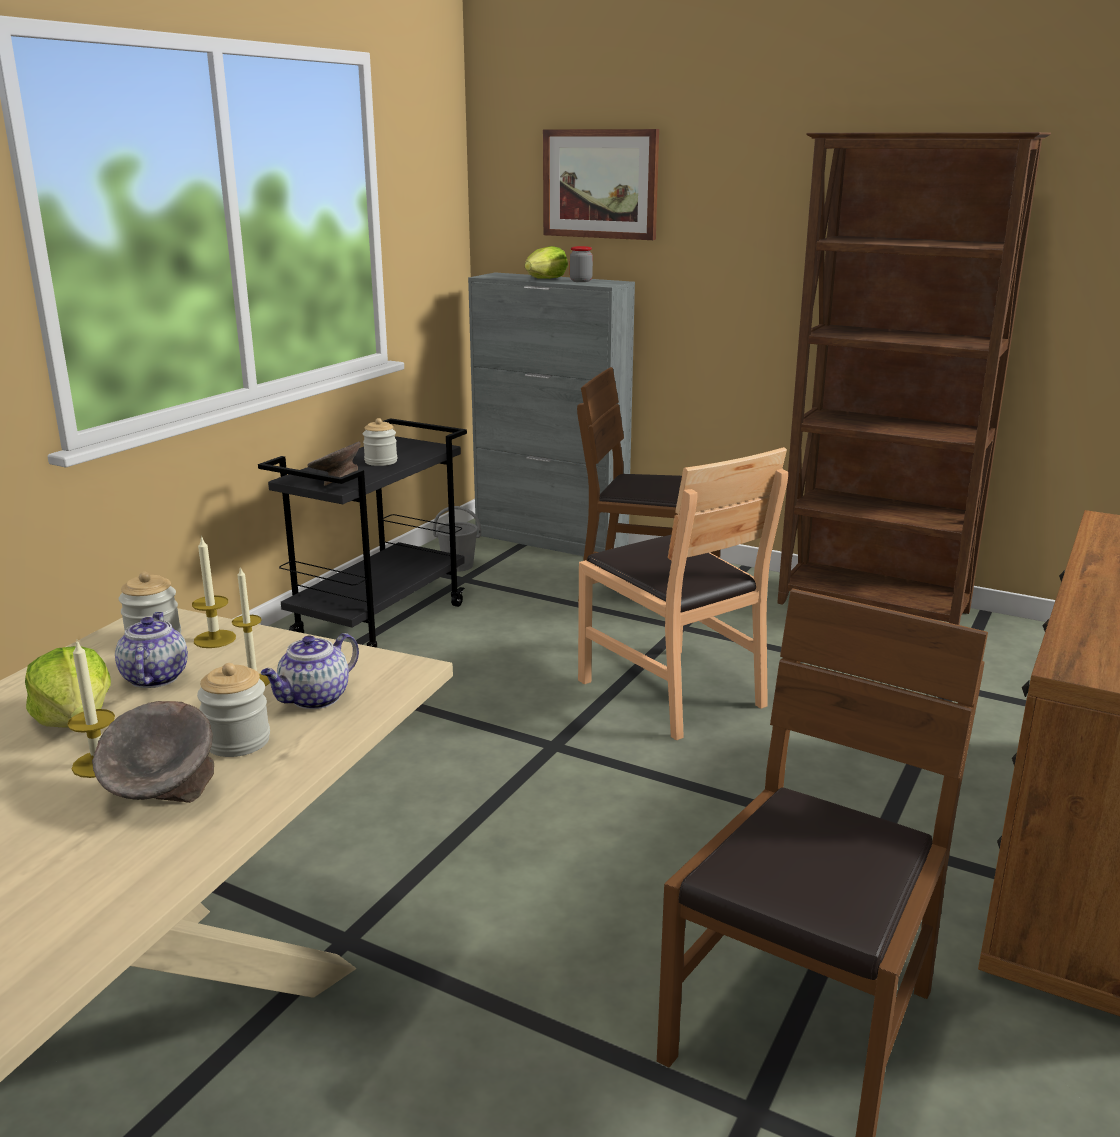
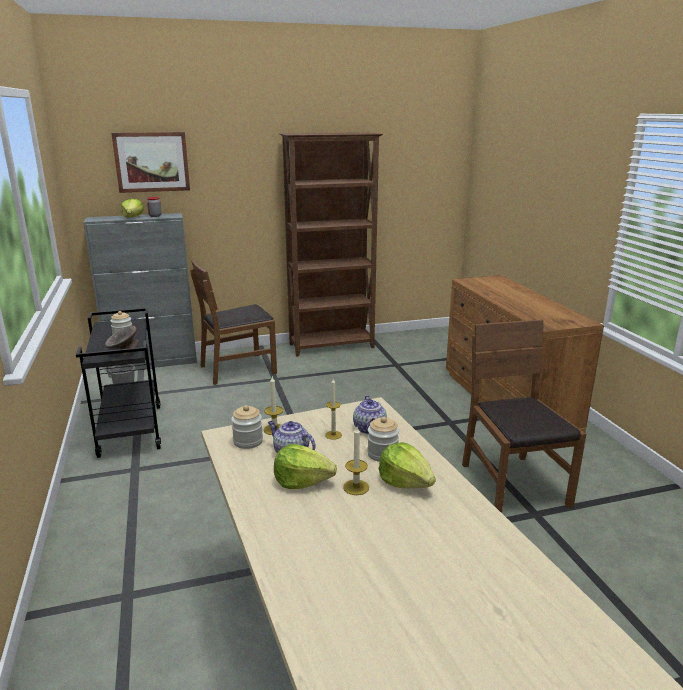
camera: 45 degrees left, 0 degrees up
(162, 795) = (405, 482): grey bowl -> lettuce
(672, 692) = (313, 405): brown chair -> none

